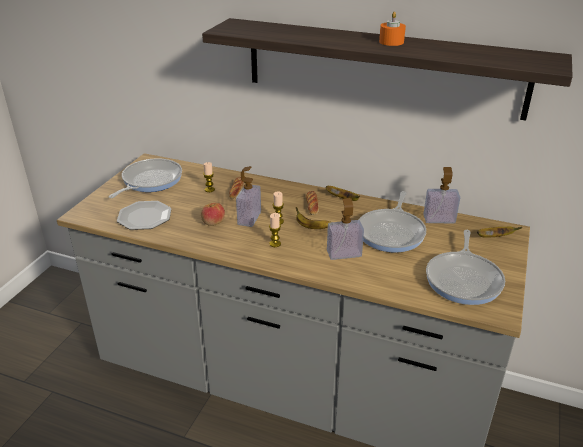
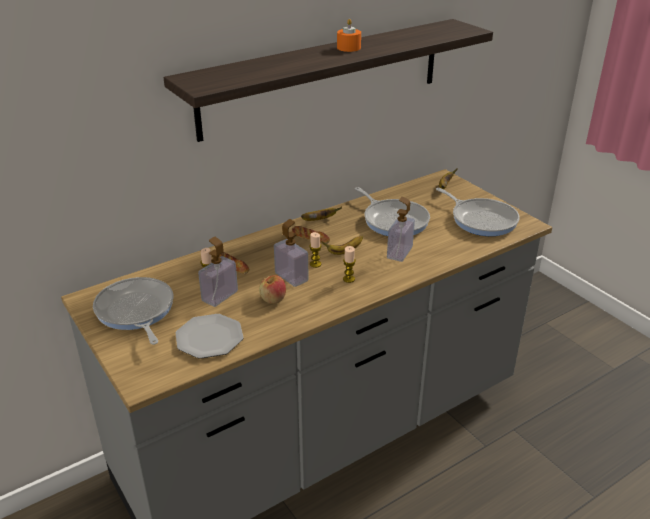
camera: 55 degrees left, 0 degrees up
(439, 219) = (398, 195): soap dispenser -> soap dispenser (220, 296)

